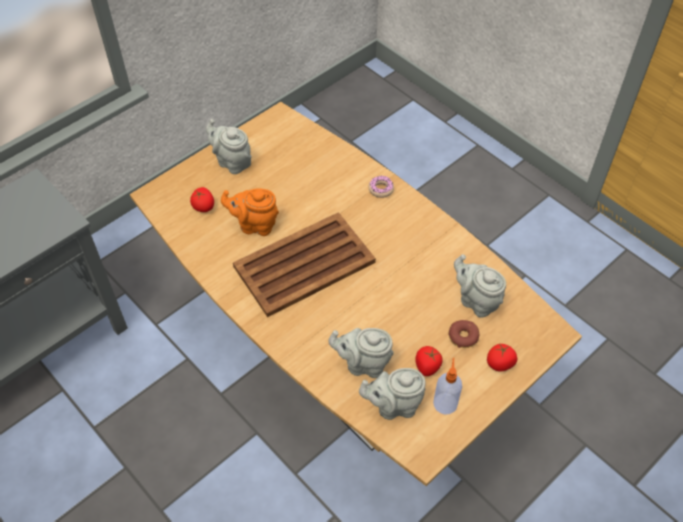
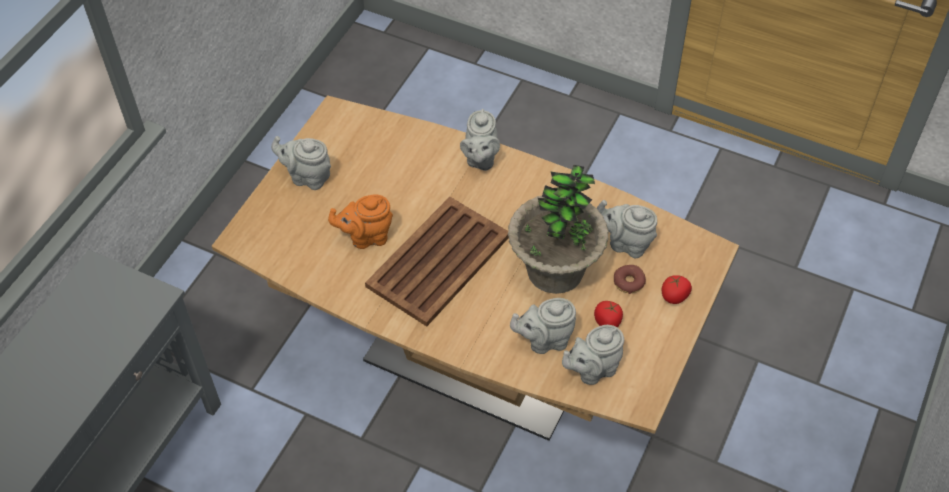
camera: 20 degrees left, 0 degrees up
(203, 207) = (301, 234): tomato -> none
(381, 189) = (480, 159): donut -> grey teapot
(401, 305) = (555, 271): none -> potted plant
(445, 402) = (639, 350): soap dispenser -> none

